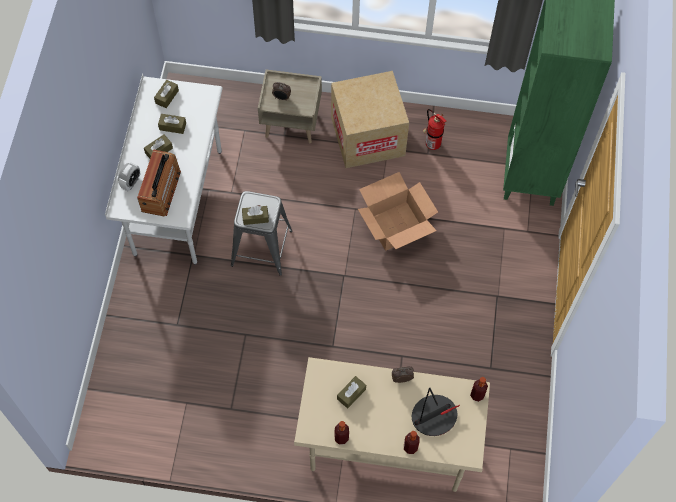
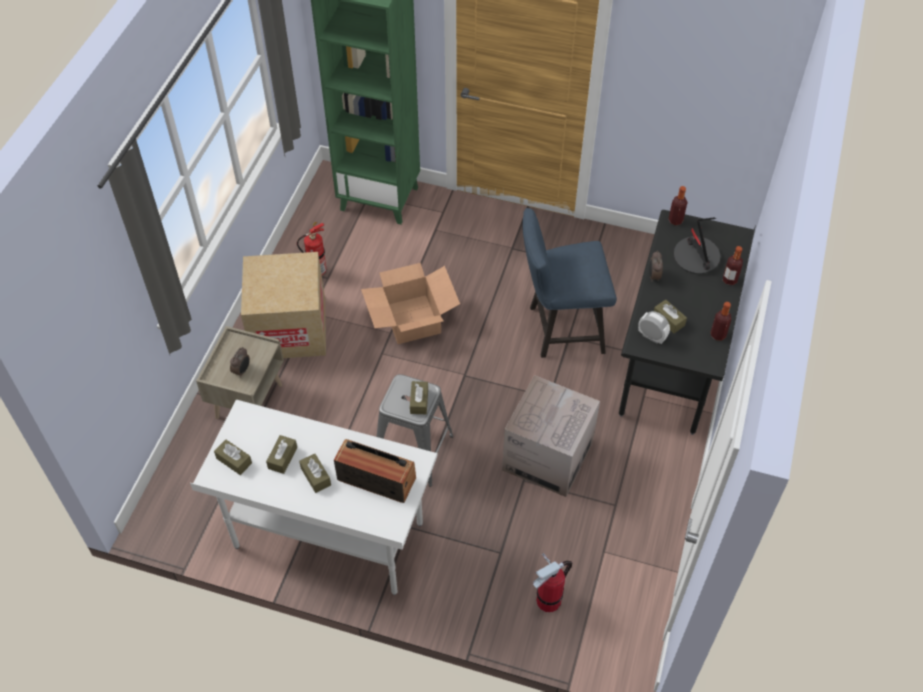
camera: 80 degrees left, 10 degrees down
(131, 183) = (357, 512): alarm clock -> alarm clock (651, 337)
(139, 365) = (548, 600): none -> fire extinguisher
(271, 350) = (547, 456): none -> cardboard box
(387, 448) = (671, 364): beige desk -> black desk
(409, 347) = (560, 329): none -> blue chair

